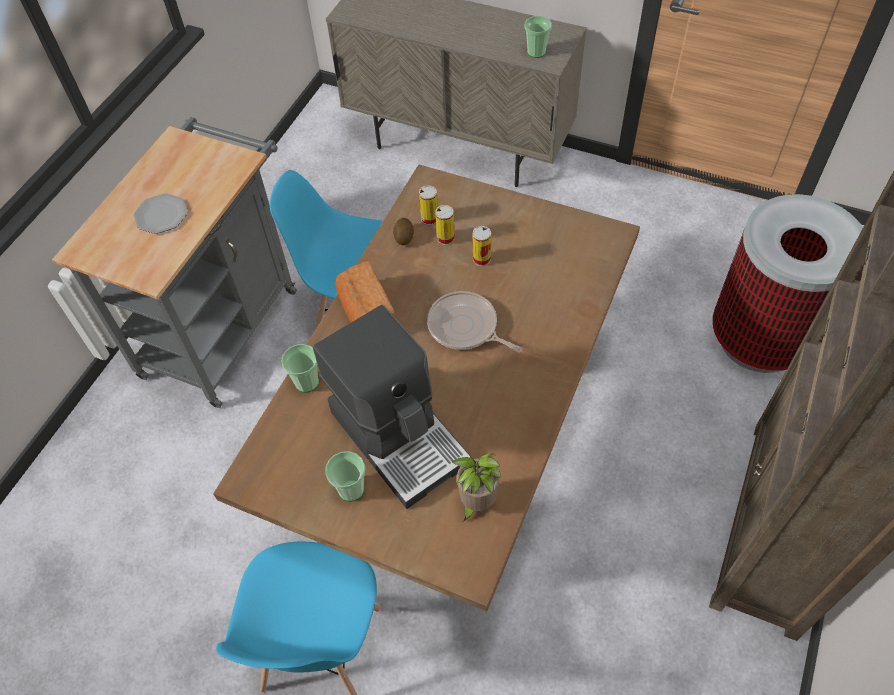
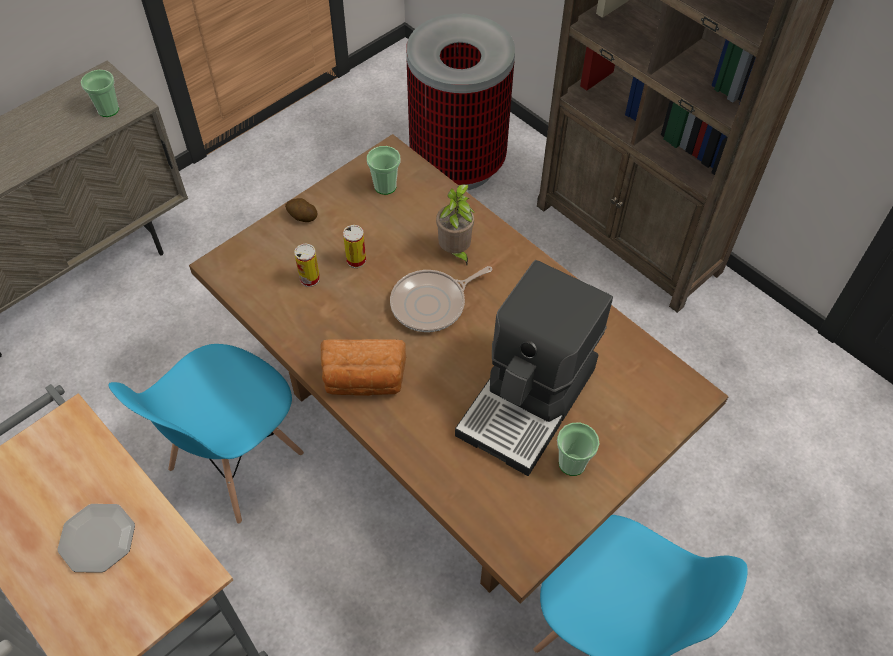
camera: 70 degrees left, 0 degrees up
(307, 382) = (425, 464): cup -> cup (385, 186)
(400, 435) = (529, 401): coffee machine -> coffee machine turned 135 degrees clockwise
(404, 237) = (284, 313): potato -> potato (302, 216)
(429, 218) = (274, 282): can -> none
(476, 503) = (627, 367): potted plant -> potted plant (455, 252)

